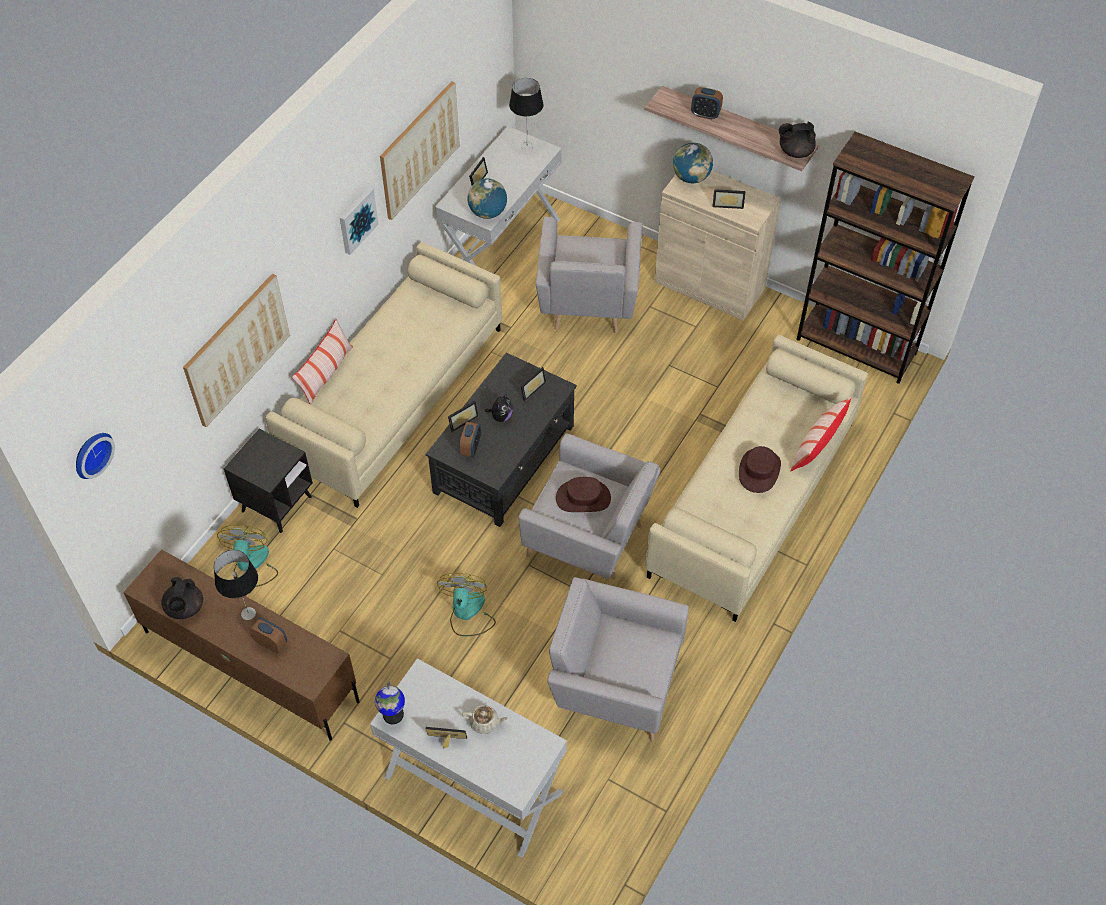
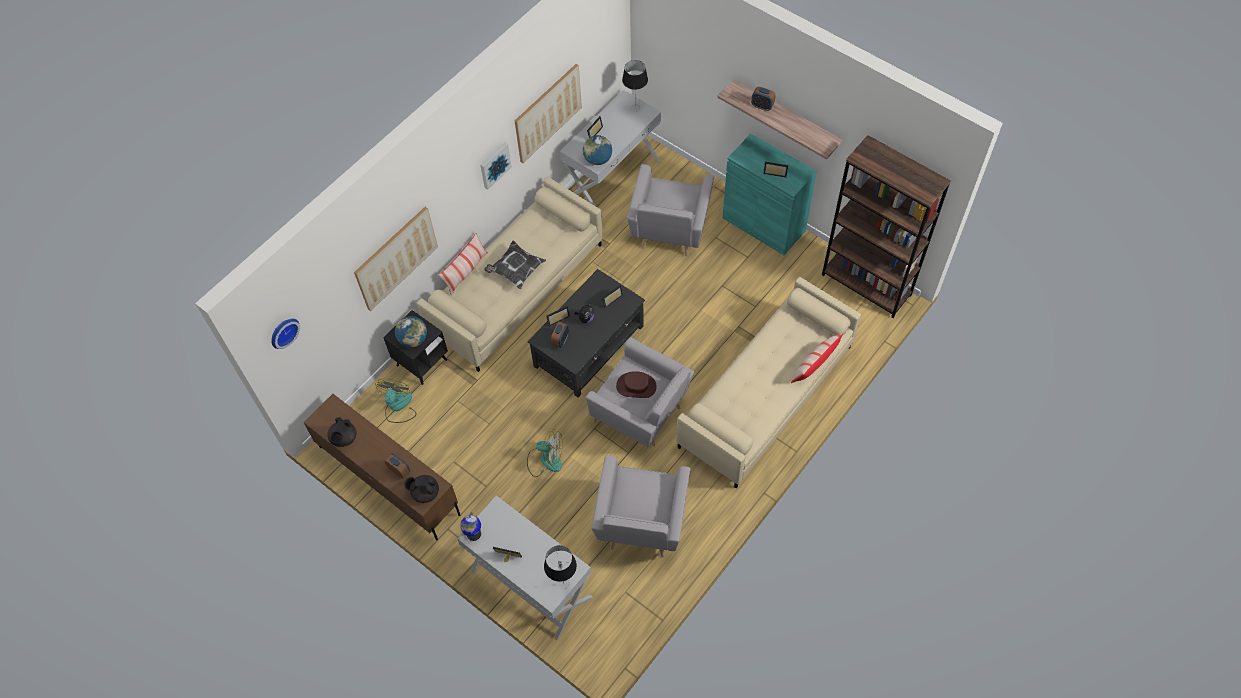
camera: 10 degrees right, 5 degrees up
(248, 613) = (386, 447): table lamp -> table lamp (563, 583)
(395, 366) = (515, 271): none -> pillow
(467, 613) = (545, 459): fan -> fan turned 90 degrees clockwise
(485, 723) = (536, 547): beige teapot -> none
(614, 682) = (641, 523): grey armchair -> grey armchair turned 105 degrees counterclockwise
(691, 177) = (751, 148): globe -> globe (413, 339)
(709, 285) = (763, 224): beige cabinet -> turquoise cabinet
(759, 470) = (767, 380): brown hat -> none
(795, 151) = (824, 143): black teapot -> black teapot (425, 492)

